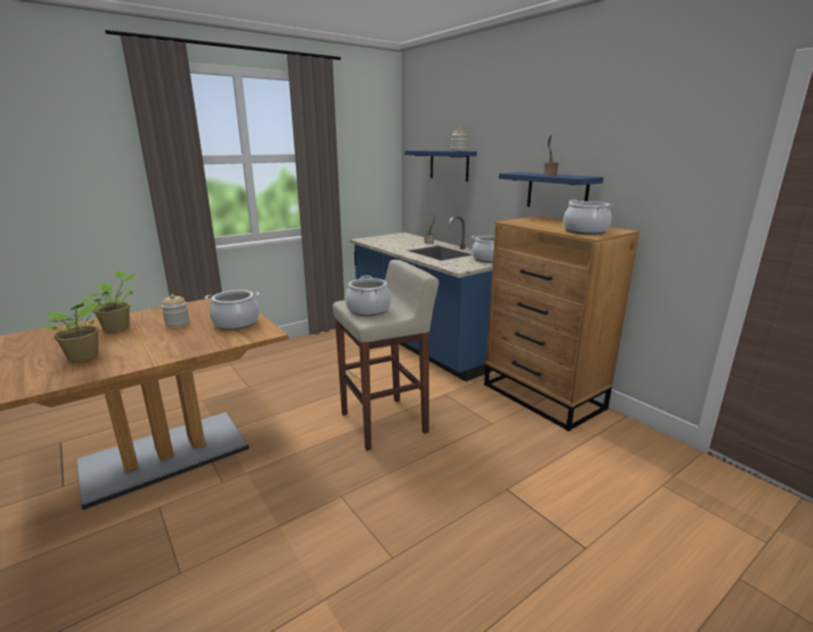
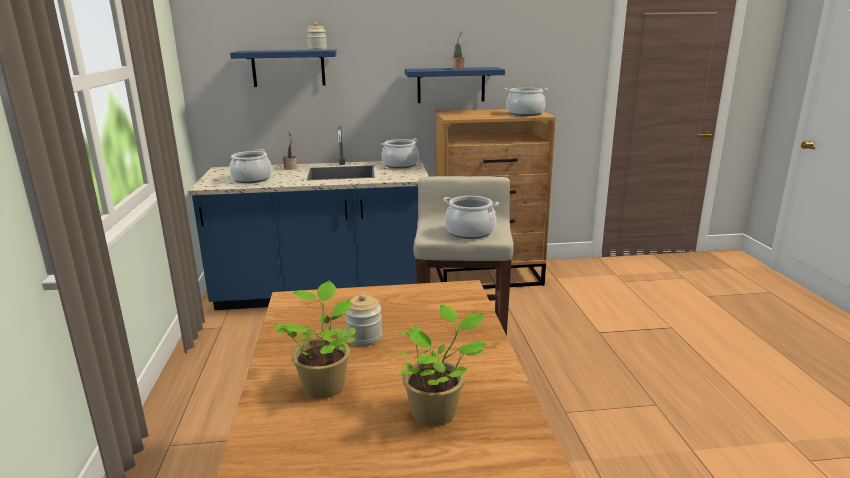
camera: 60 degrees left, 0 degrees up
(236, 323) = (410, 301): cooking pot -> cooking pot (252, 179)

